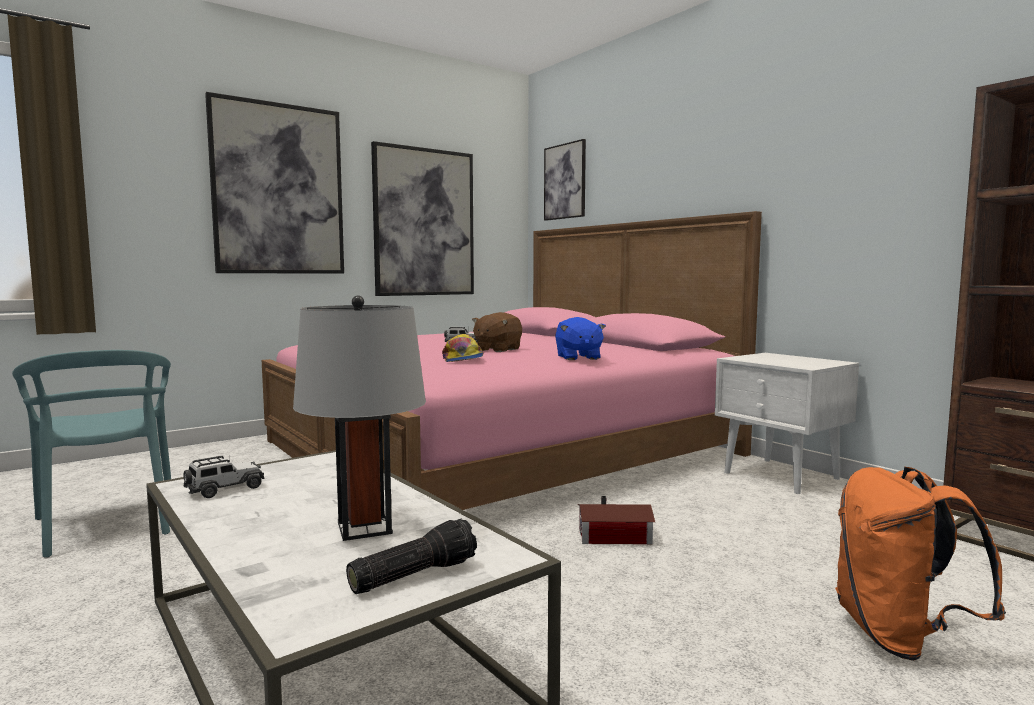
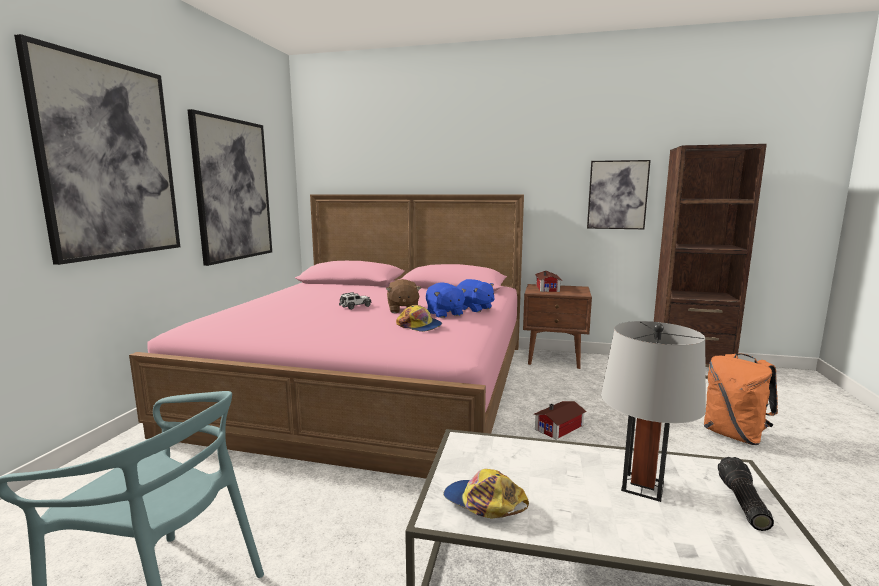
camera: 40 degrees left, 5 degrees up
(225, 489) = (483, 503): toy car -> cap
(526, 356) = (444, 314): none -> blue plush toy
(565, 181) = (341, 155): picture -> picture (617, 195)
(777, 357) = (548, 288): none -> toy house
(782, 476) = (555, 359): white nightstand -> brown nightstand

